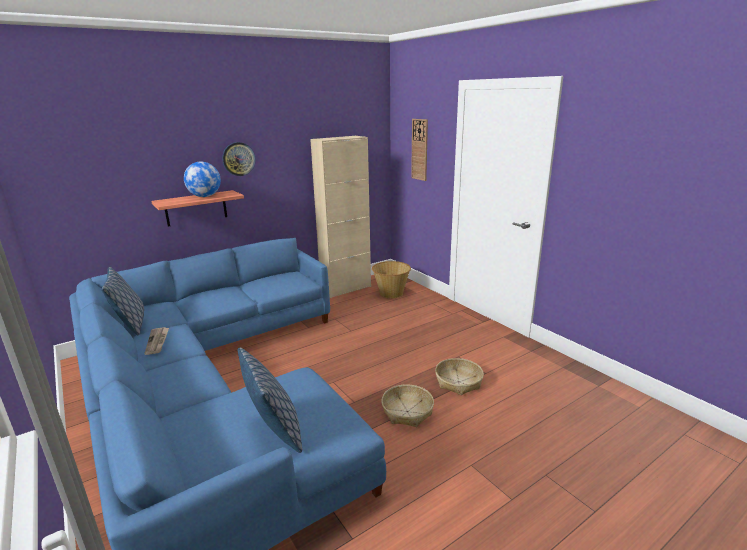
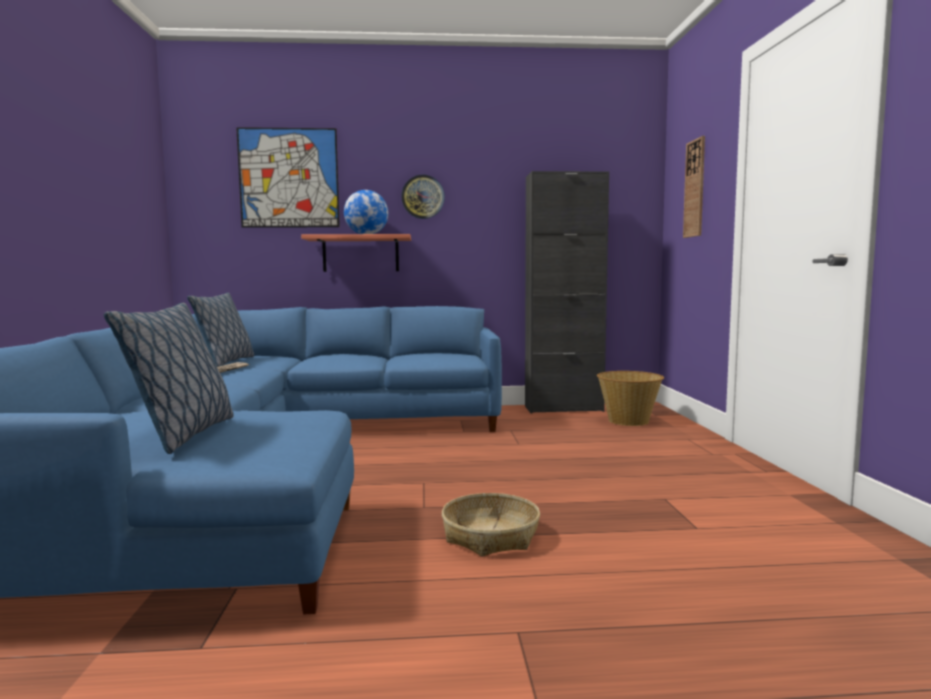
camera: 30 degrees right, 15 degrees down
(125, 153) = (289, 178): none -> picture
(346, 289) = (563, 409): beige cabinet -> black cabinet
(458, 382) = (628, 526): basket -> none

